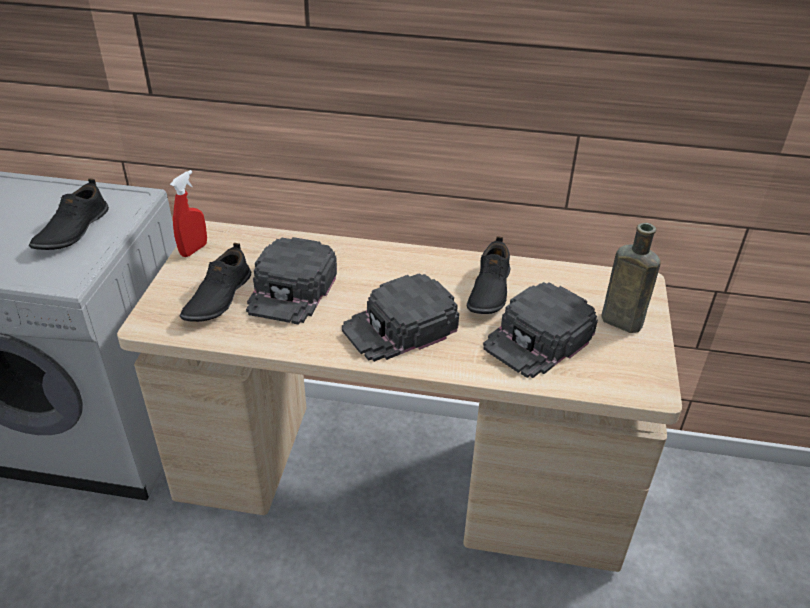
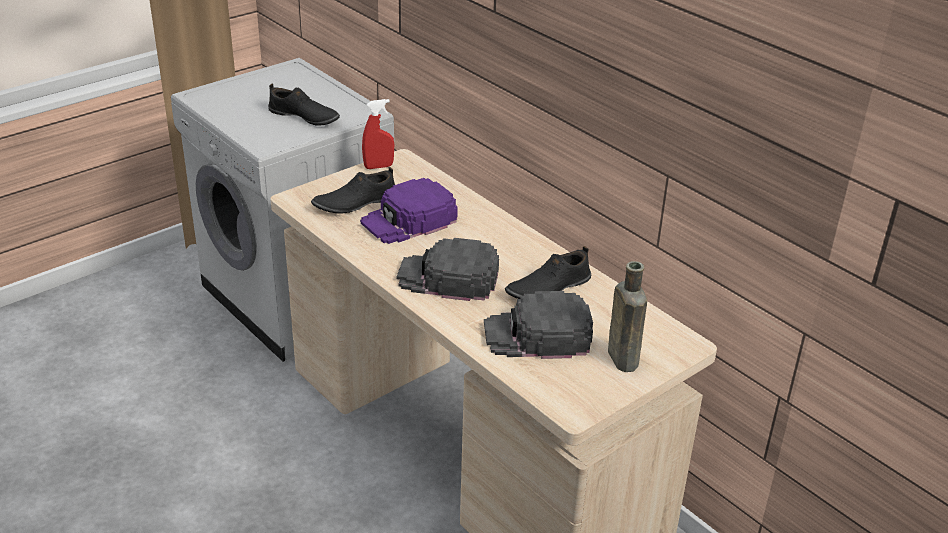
camera: 40 degrees right, 5 degrees down
(72, 230) = (304, 117): black shoe -> black shoe turned 120 degrees counterclockwise
(292, 289) = (409, 220): black cap -> purple cap

